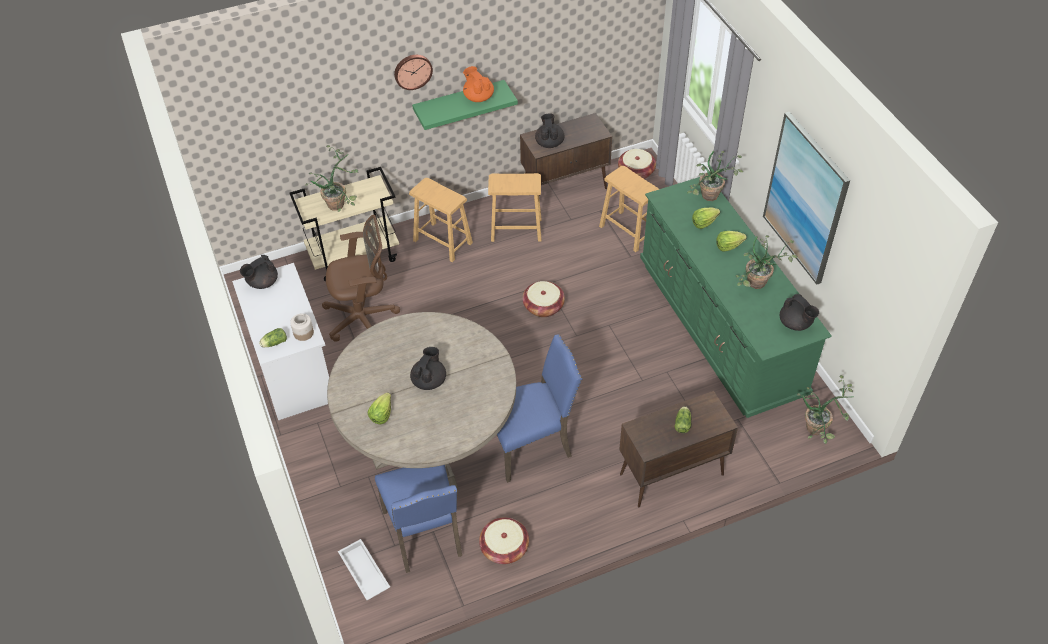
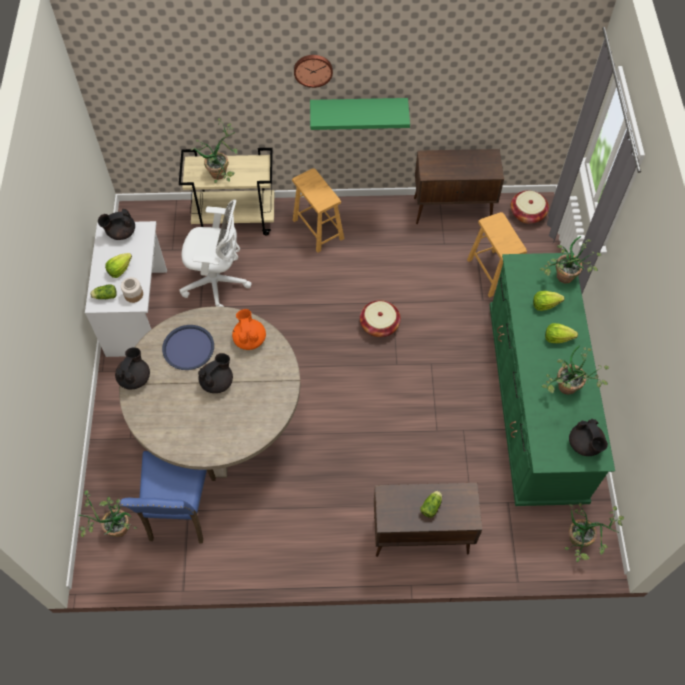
camera: 20 degrees right, 10 degrees up
(363, 573) = (114, 527): white tray -> potted plant
(364, 318) = (218, 283): brown office chair -> white office chair
(381, 414) = (162, 401): lettuce -> lettuce (120, 269)
(385, 360) = (188, 348): none -> blue tray
(478, 97) = (374, 110): orange teapot -> orange teapot (249, 339)
(504, 548) = (241, 550): basket -> none
(516, 229) = (389, 238): brown stool -> none
(531, 445) = (308, 459): blue chair -> none
(549, 143) = (441, 168): black teapot -> black teapot (135, 378)
(805, 199) = (641, 326): picture -> none

